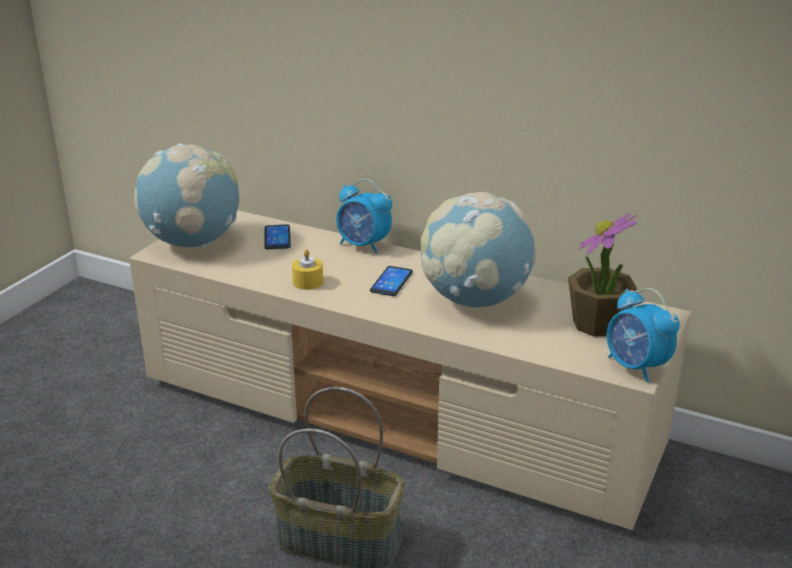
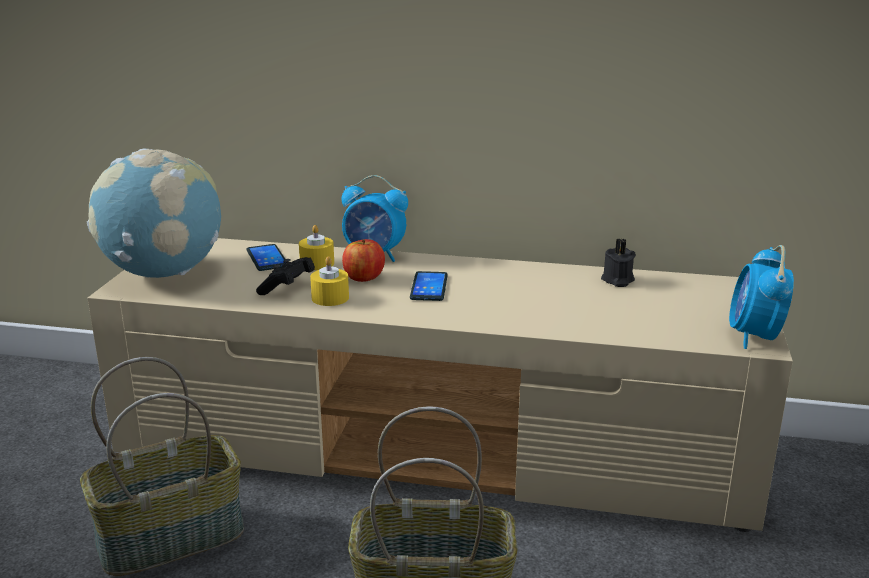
camera: 15 degrees left, 5 degrees down
(169, 451) = (172, 536): none -> basket
(279, 268) = (287, 288): none -> black game controller
(314, 247) = (317, 263): none -> yellow candle
(344, 266) = (363, 277): none -> apple
(475, 300) = (535, 294): globe -> none
(554, 295) = (617, 280): none -> black candle
(597, 324) = (682, 302): potted plant -> none
(636, 367) = (754, 337): alarm clock -> alarm clock turned 60 degrees clockwise

